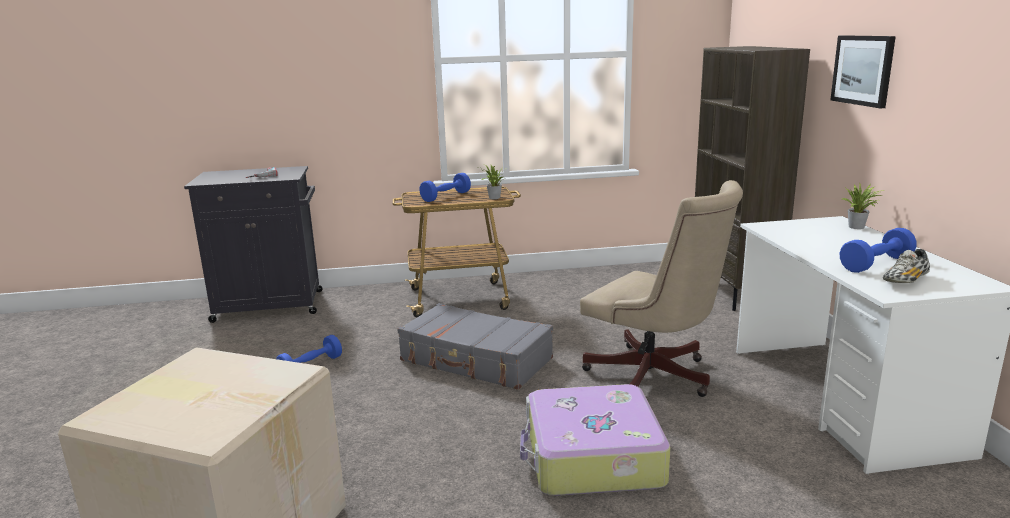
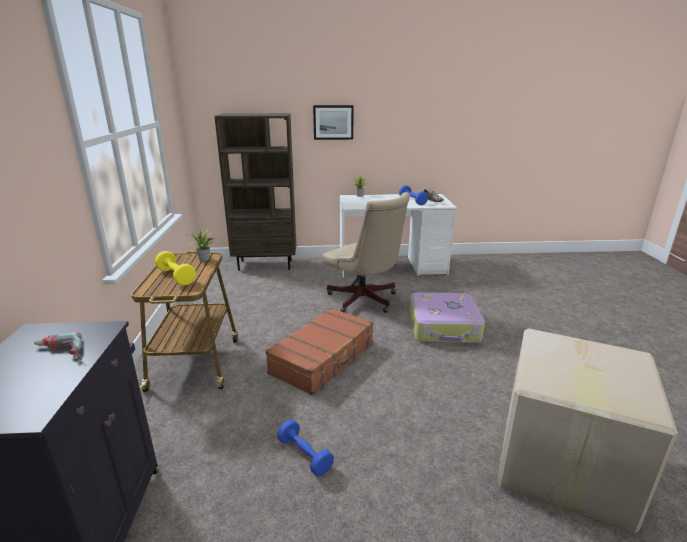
camera: 85 degrees left, 5 degrees up
(446, 197) = (176, 276): blue dumbbell -> yellow dumbbell
(476, 360) = (323, 358): grey suitcase -> brown suitcase
(655, 378) = (365, 301): beige office chair -> beige office chair turned 90 degrees clockwise

